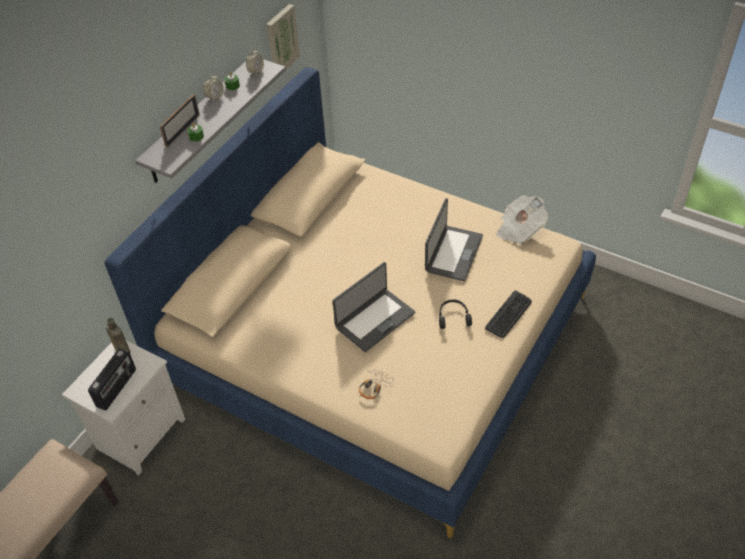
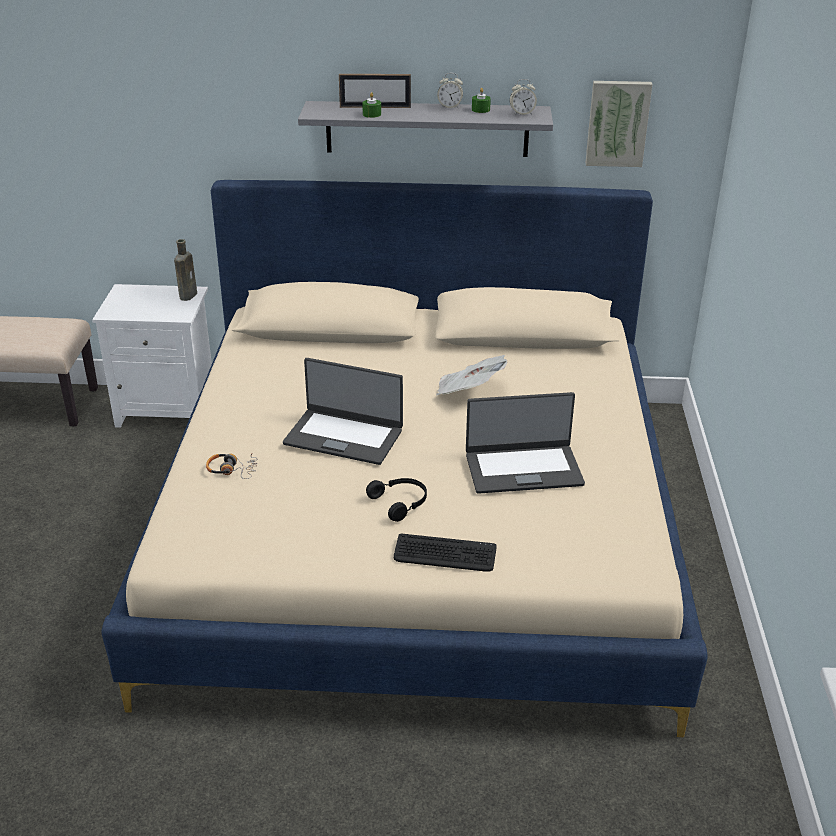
camera: 60 degrees right, 15 degrees down
(117, 388) = (136, 308): radio -> none
(519, 229) = (635, 519): newspaper -> newspaper (469, 392)

